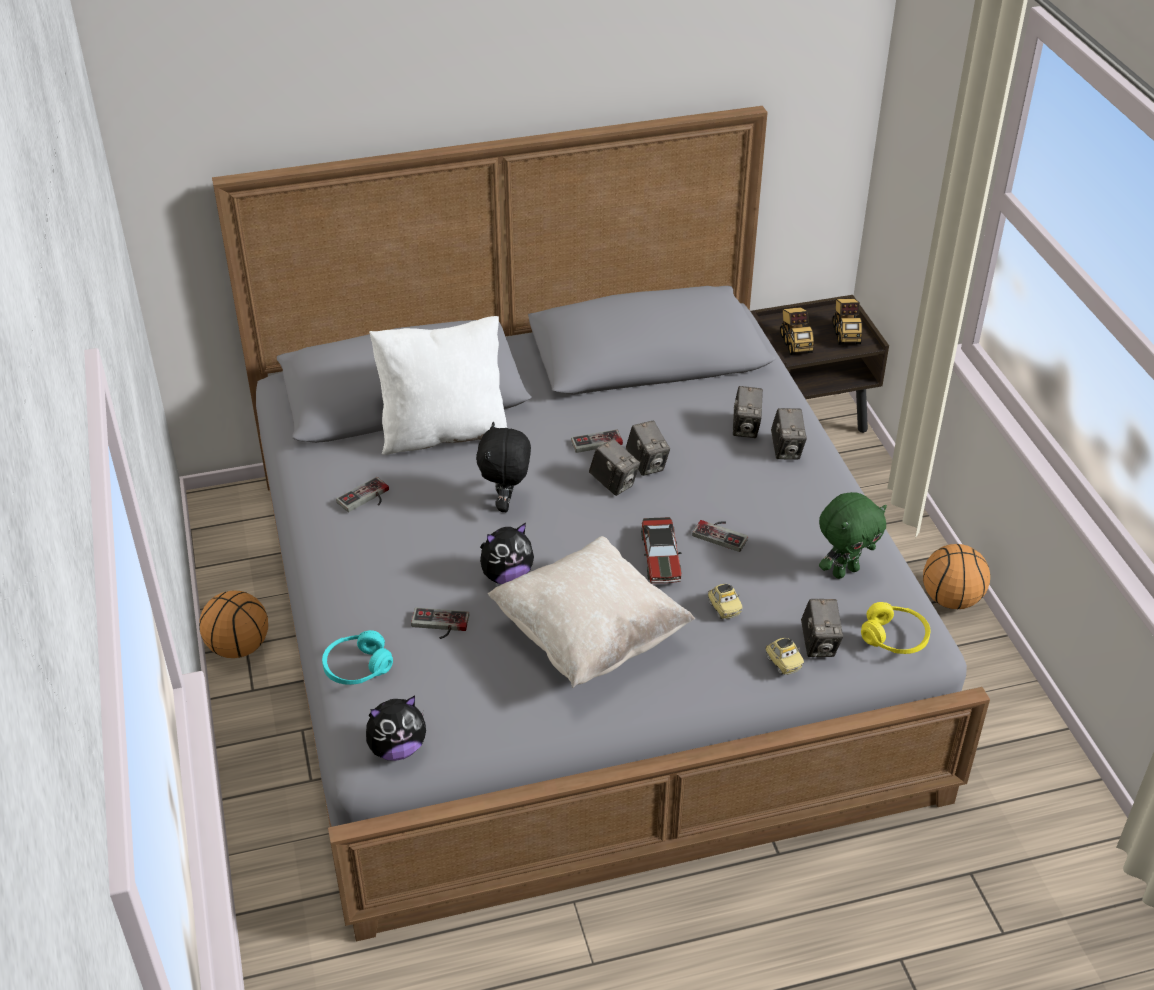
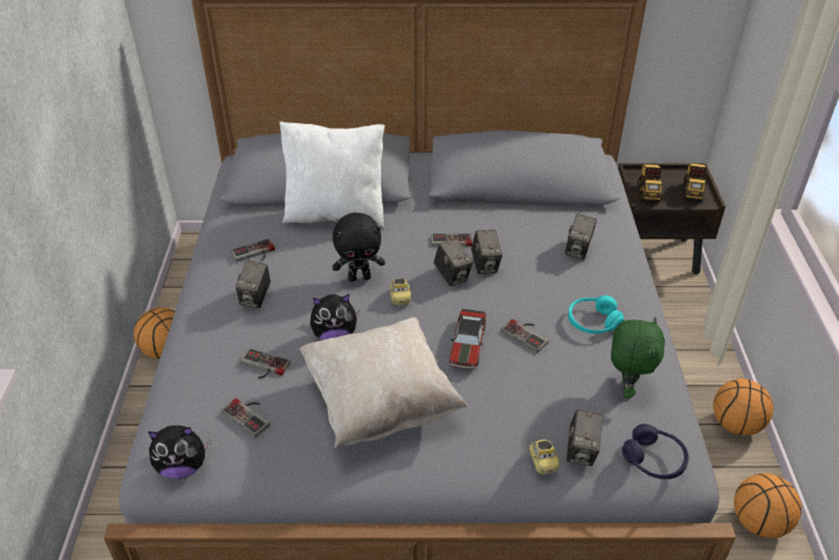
camera: 15 degrees right, 0 degrees up
(357, 667) = (183, 389): turquoise headphones -> turquoise headphones (593, 322)
(449, 679) = (250, 415): none -> game controller
(506, 504) = (360, 277): black plush toy -> black plush toy turned 120 degrees counterclockwise
(723, 608) = (506, 400): toy car -> toy car (400, 298)
(786, 450) = (607, 273): camera -> camera (256, 298)
(844, 571) = (626, 387): green plush toy -> green plush toy turned 60 degrees counterclockwise
(894, 638) = (654, 460): yellow headphones -> purple headphones
(1000, 698) = (759, 523): none -> basketball

